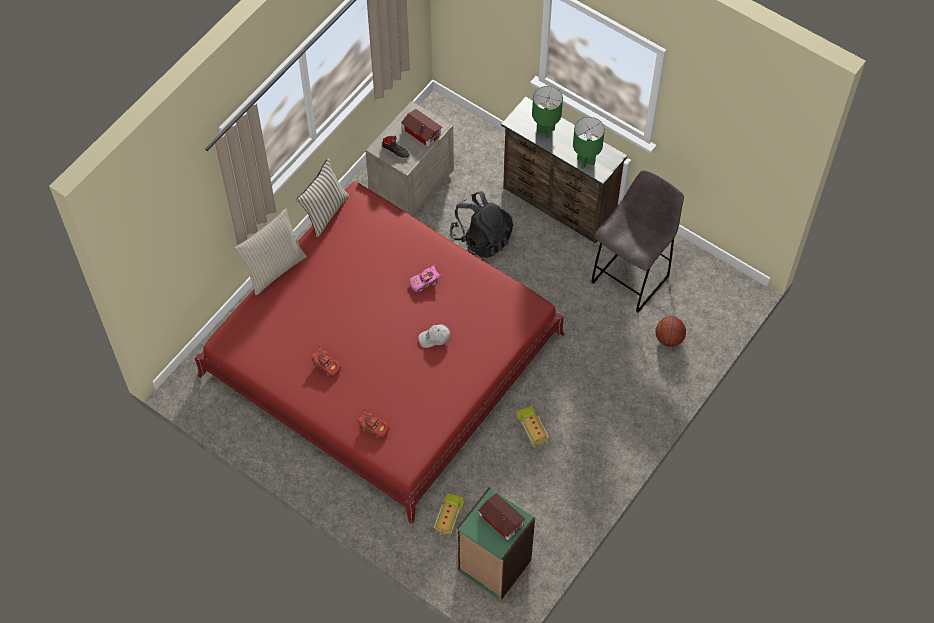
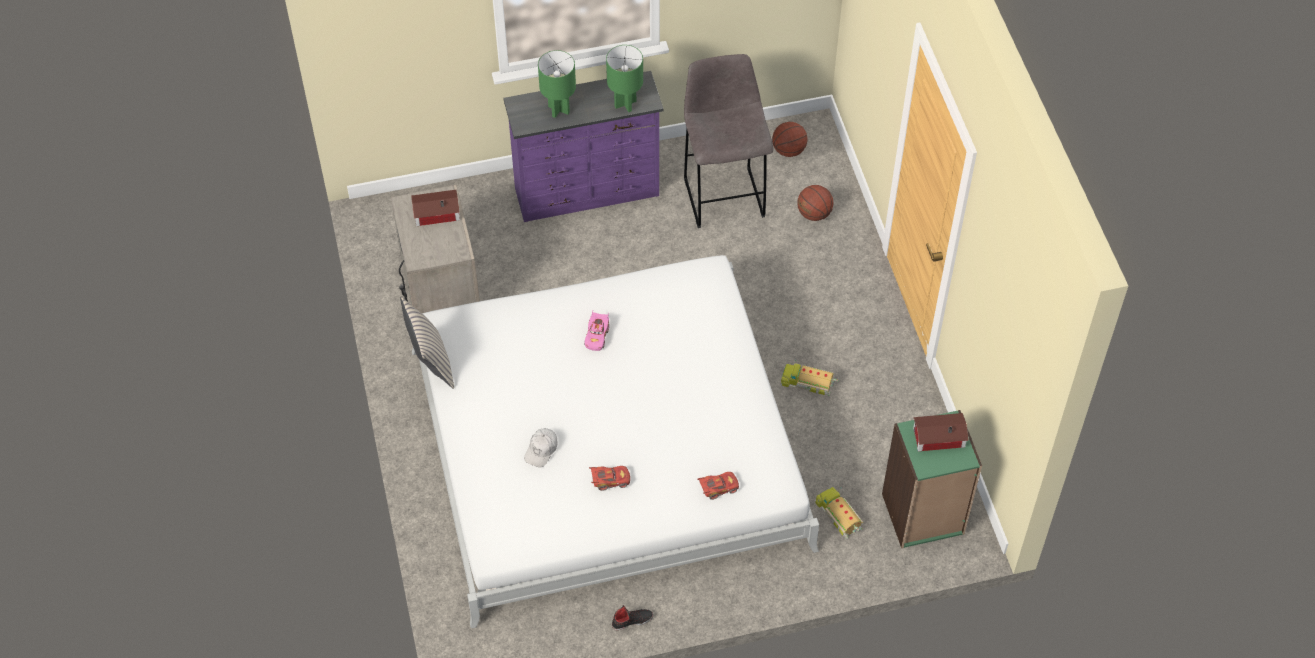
camera: 50 degrees left, 5 degrees down
(274, 268) = (450, 450): beige pillow -> none
(382, 355) = (609, 448): red bed -> white bed
(396, 151) = (436, 248): black shoe -> black shoe (632, 620)
(434, 338) = (668, 370): white cap -> white cap (541, 450)
(482, 238) = (561, 277): black backpack -> none
(558, 205) = (588, 193): brown dresser -> purple dresser
(706, 288) = (788, 150): none -> basketball

